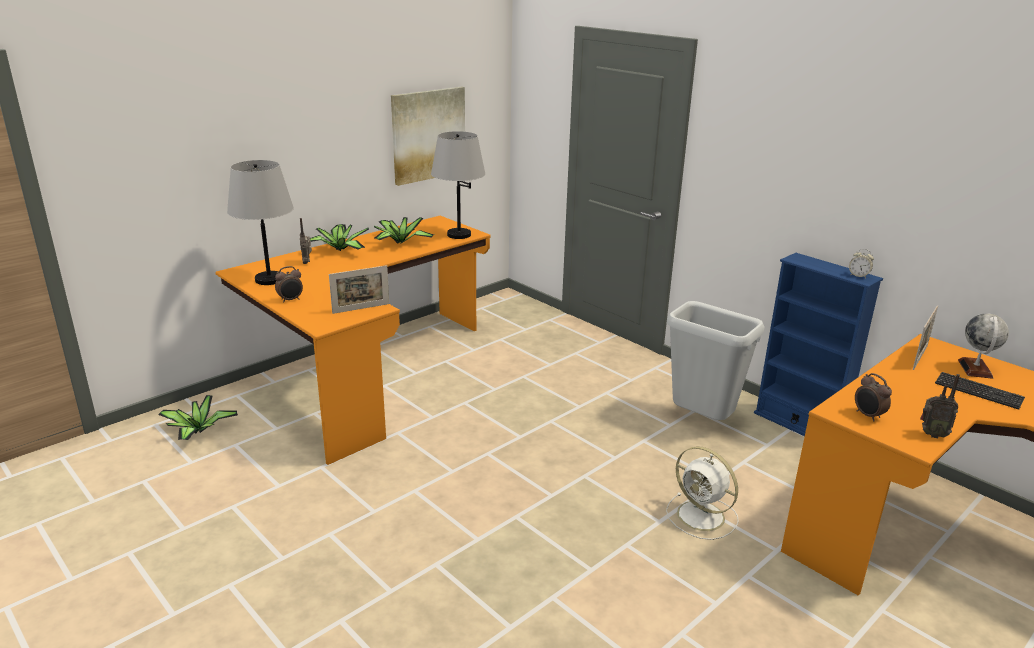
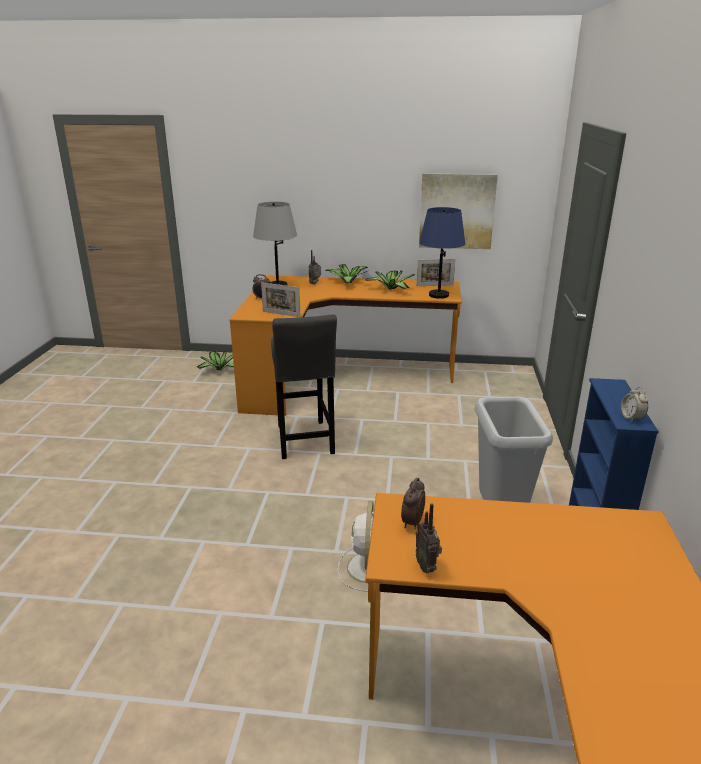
camera: 50 degrees right, 0 degrees up
(455, 452) = (304, 442): none -> grey stool
(458, 235) = (438, 295): grey table lamp -> blue table lamp
(920, 357) = (596, 523): picture frame -> picture frame (435, 285)
(975, 369) = (635, 565): globe -> none
(978, 392) = (577, 578): keyboard -> none

